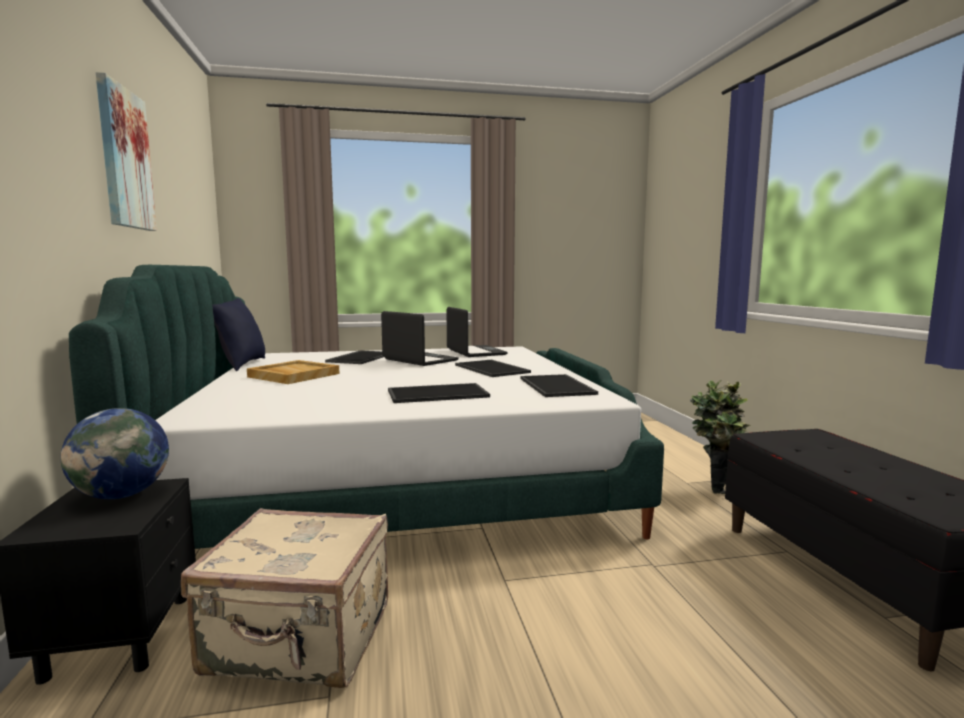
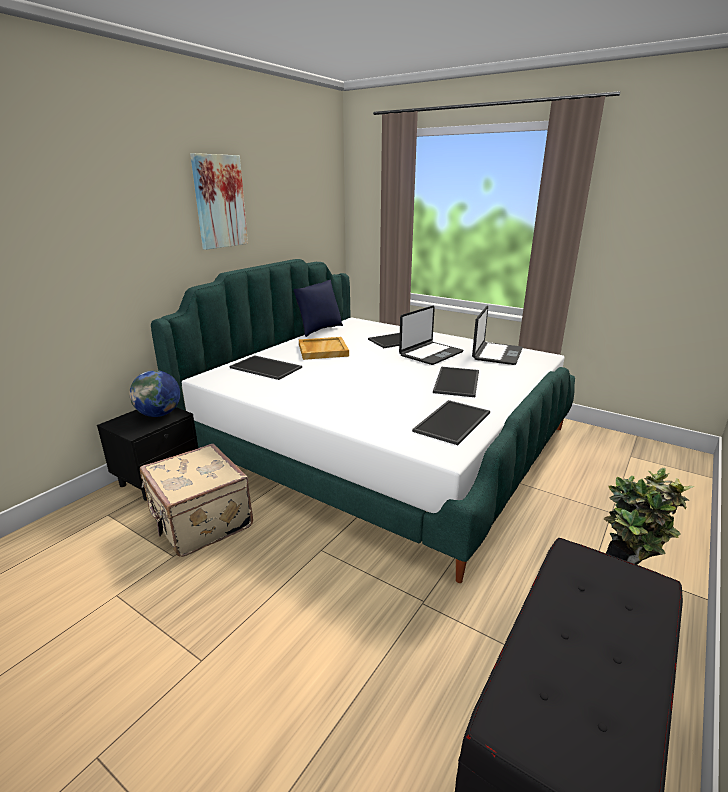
camera: 45 degrees right, 15 degrees up
(419, 360) = (430, 354): laptop -> laptop turned 45 degrees clockwise
(438, 393) = (356, 399): tray -> tray (267, 367)

